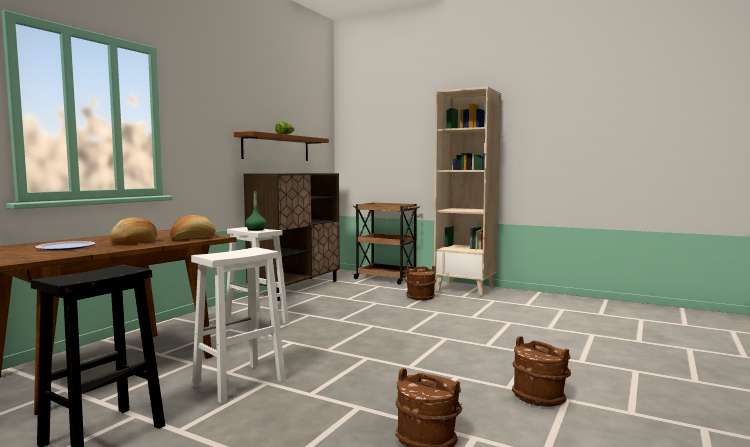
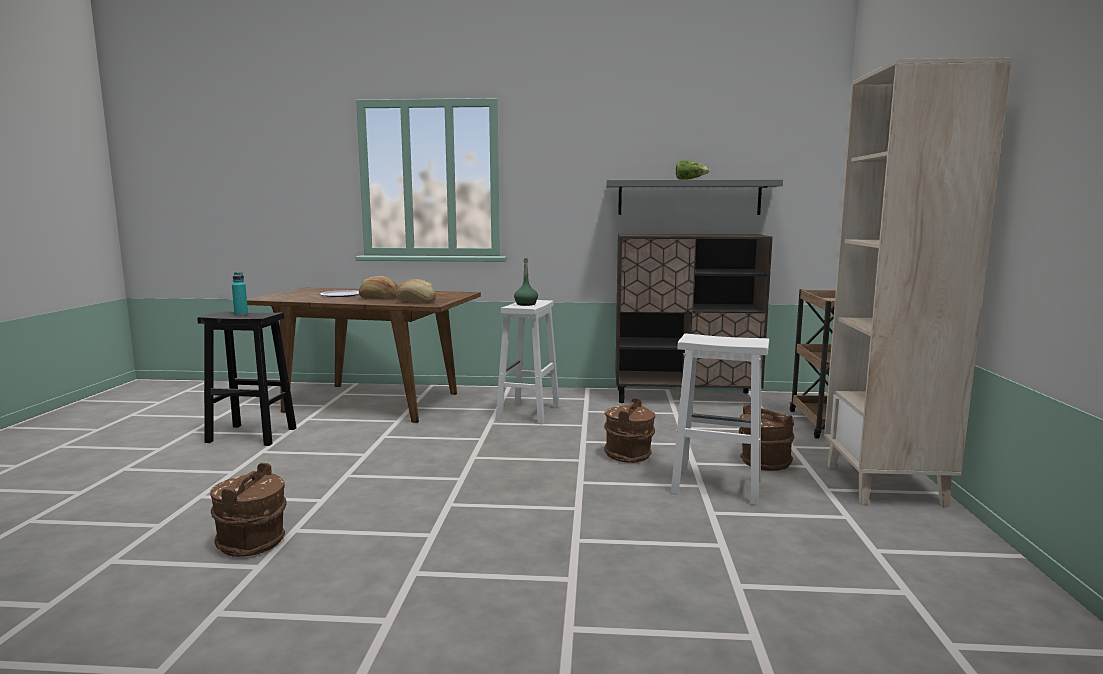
camera: 65 degrees right, 5 degrees up
(86, 274) = (241, 314): none -> turquoise bottle
(238, 383) = (359, 445): white stool -> white stool (715, 486)
(276, 148) = (689, 197): brown shelf -> grey shelf
(539, 397) = (387, 598): brown bucket -> brown bucket (629, 455)

